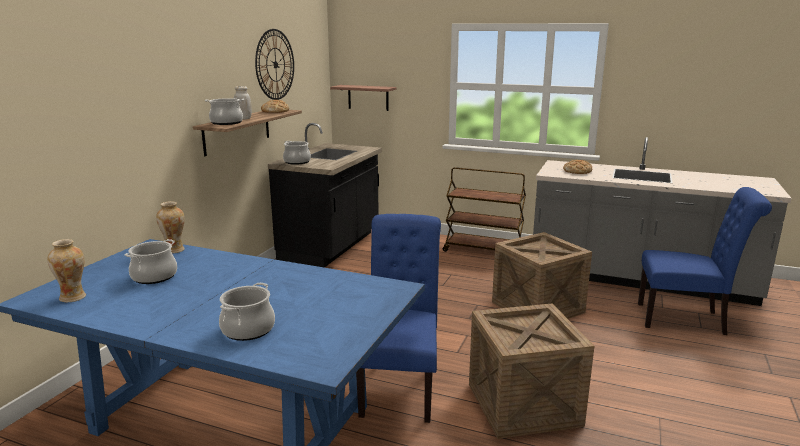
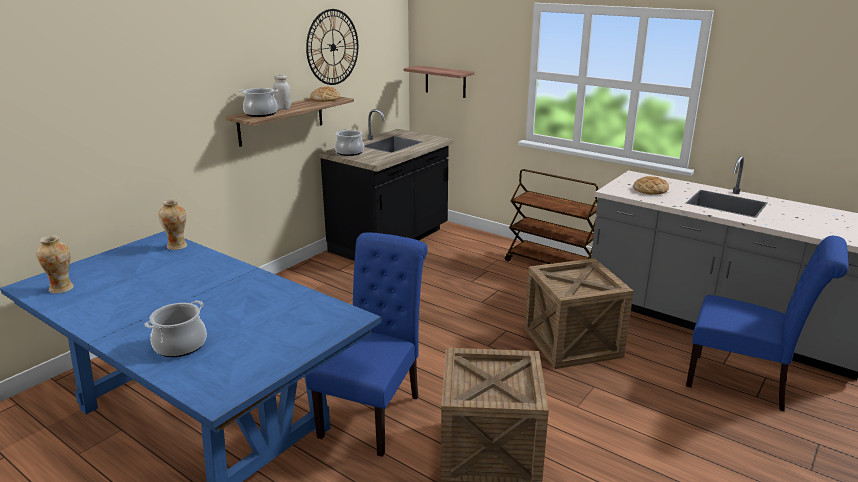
camera: 15 degrees right, 5 degrees up
(154, 276) = (141, 274): cooking pot -> none

